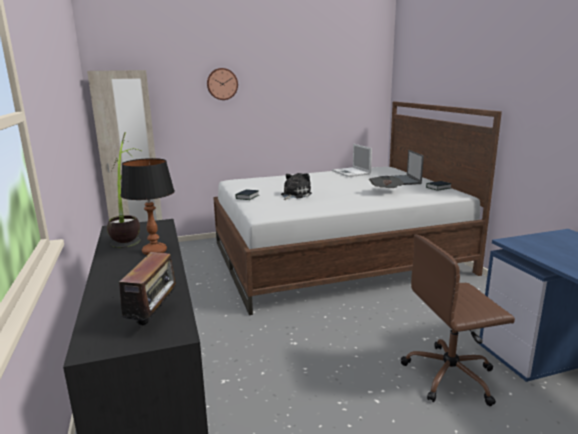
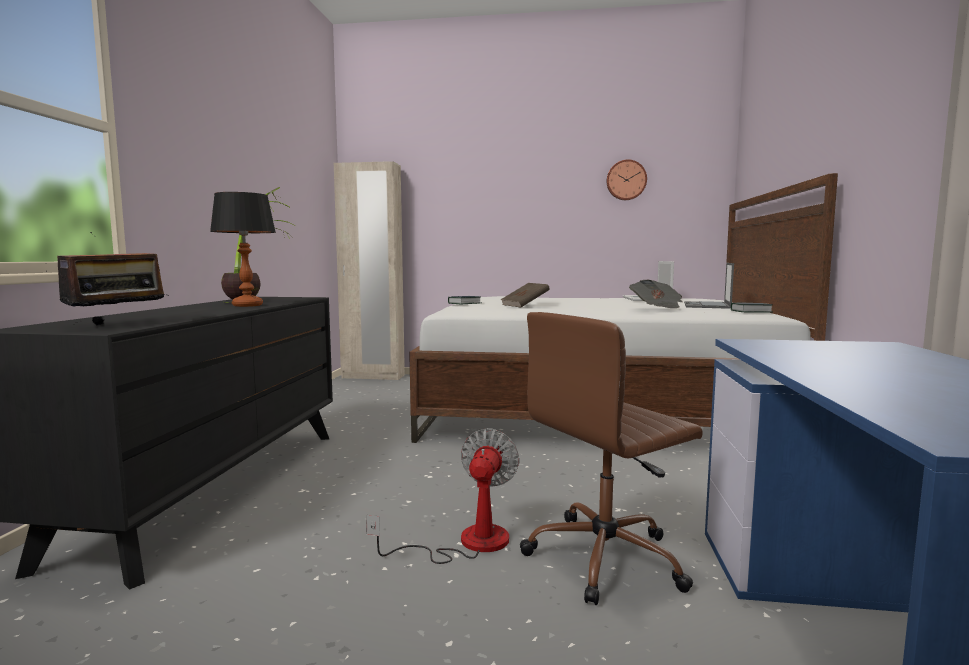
camera: 25 degrees right, 10 degrees down
(222, 84) = (487, 181): wall clock -> wall clock (626, 180)
(294, 195) = (525, 305): plush toy -> brown book
(374, 390) = (467, 543): none -> fan
(451, 375) = (606, 558): brown office chair -> brown office chair turned 45 degrees counterclockwise

